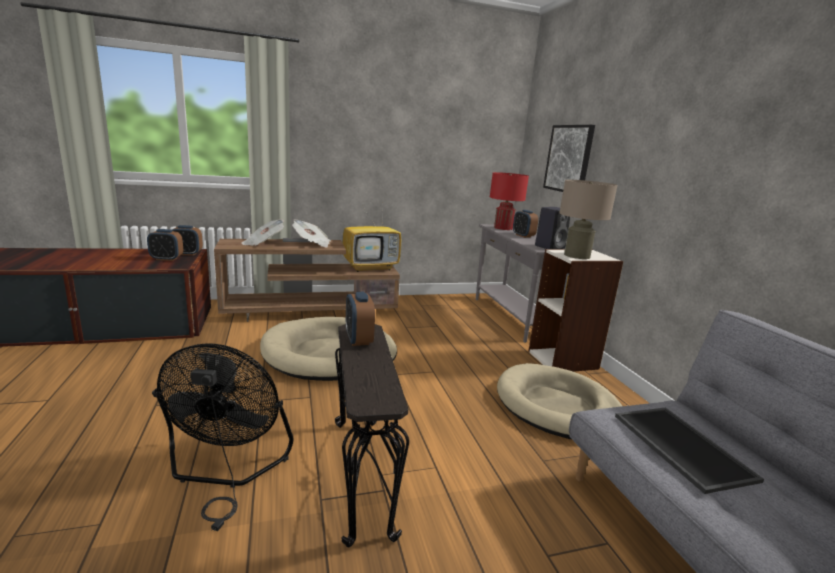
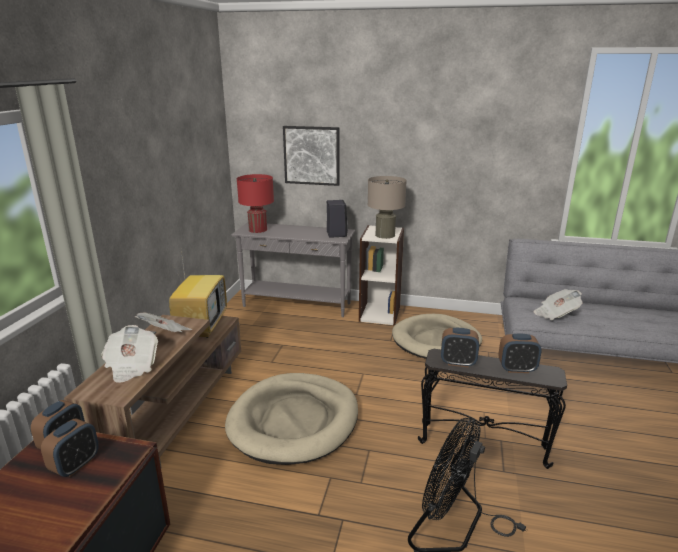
camera: 60 degrees left, 5 degrees up
(523, 236) = (293, 231): alarm clock -> alarm clock (517, 369)
(679, 446) = (555, 314): tray -> newspaper

